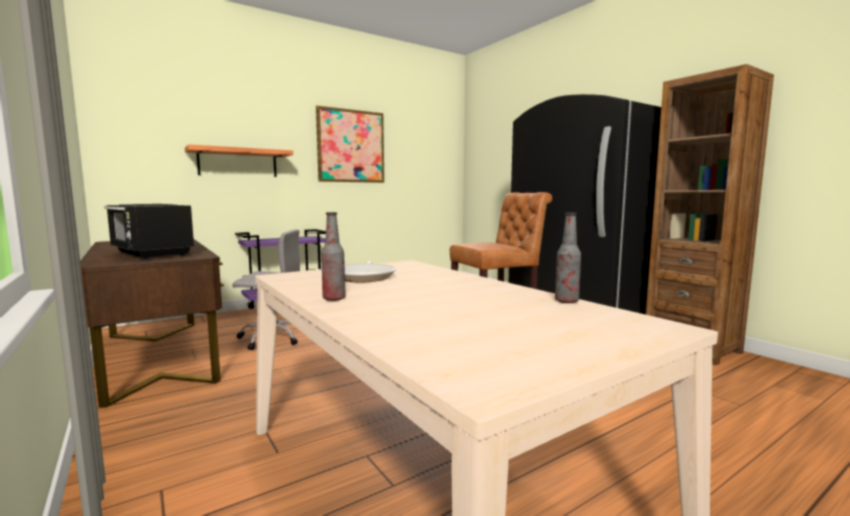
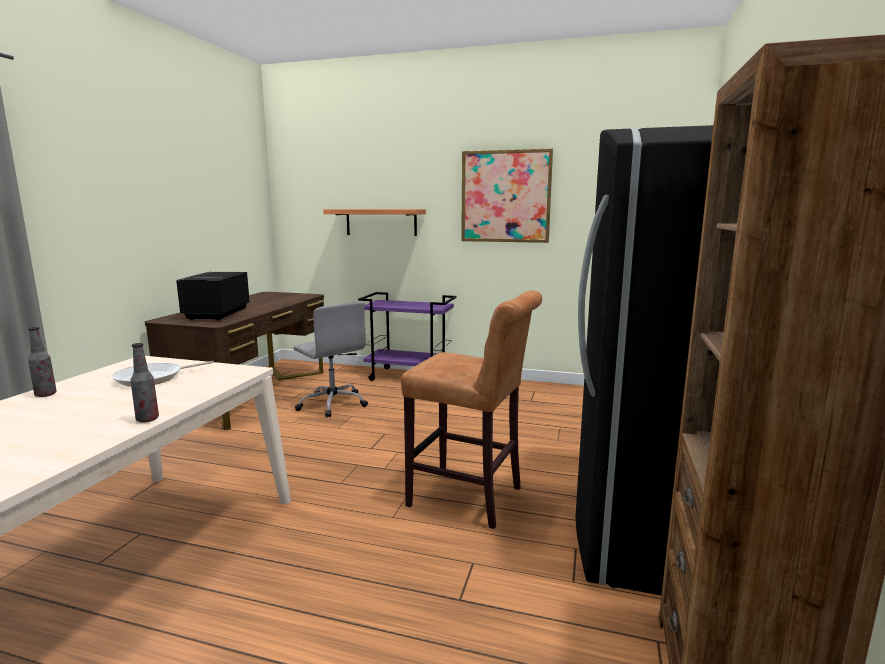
camera: 50 degrees right, 5 degrees up
(566, 301) = (52, 464): bottle -> bottle (147, 419)

